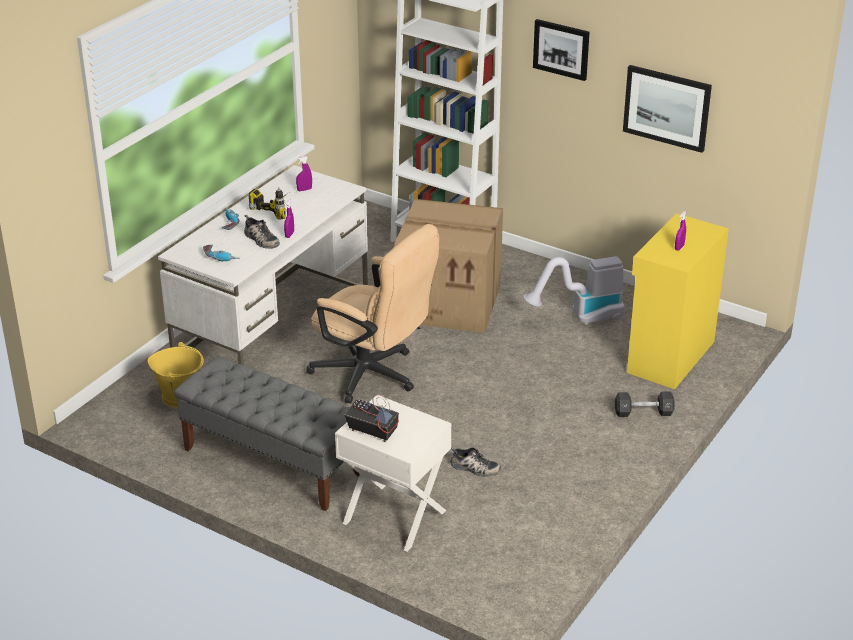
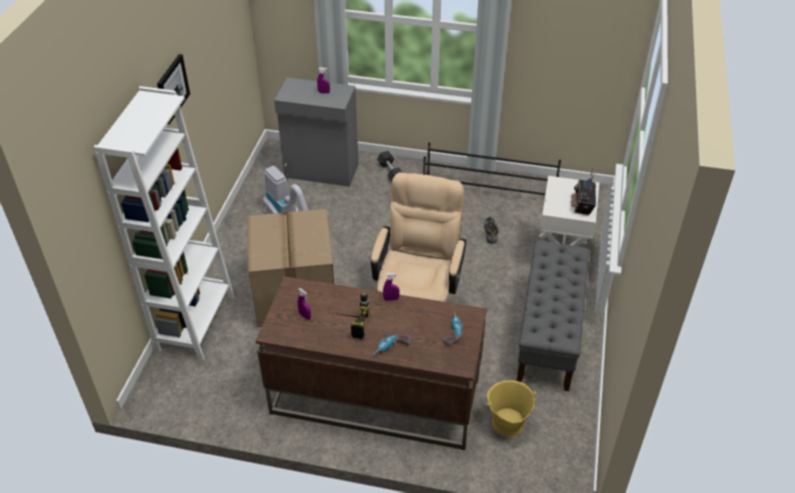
camera: 110 degrees left, 10 degrees up
(260, 239) = (408, 316): shoe -> none
(273, 324) = (374, 398): white desk -> brown desk
(566, 493) = (489, 189): none -> black shoe rack
(667, 107) = (215, 58): picture -> none
(669, 357) = (321, 171): yellow cabinet -> grey cabinet

